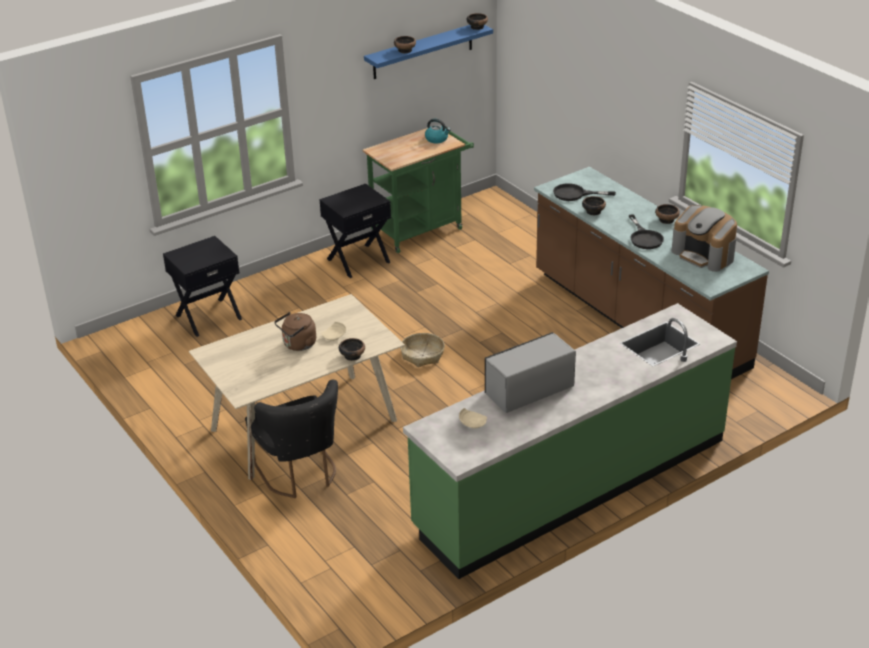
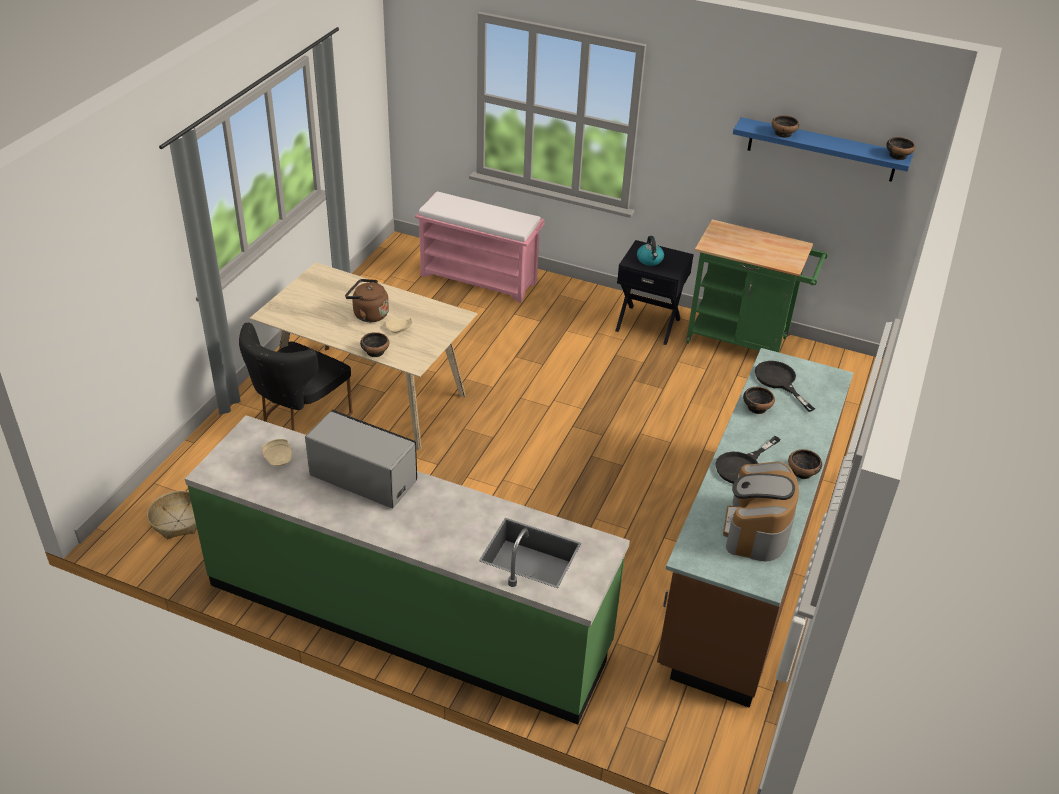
camera: 55 degrees right, 5 degrees up
(208, 316) = (480, 279): black nightstand -> pink bench
(422, 355) = (534, 425): basket -> basket (178, 521)
(437, 139) = (786, 254): kettle -> kettle (650, 260)

